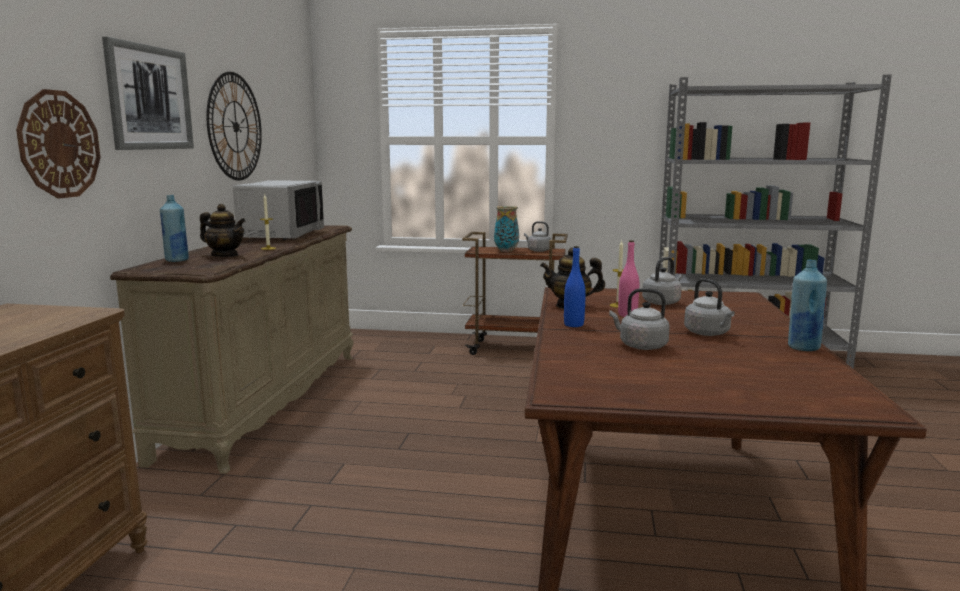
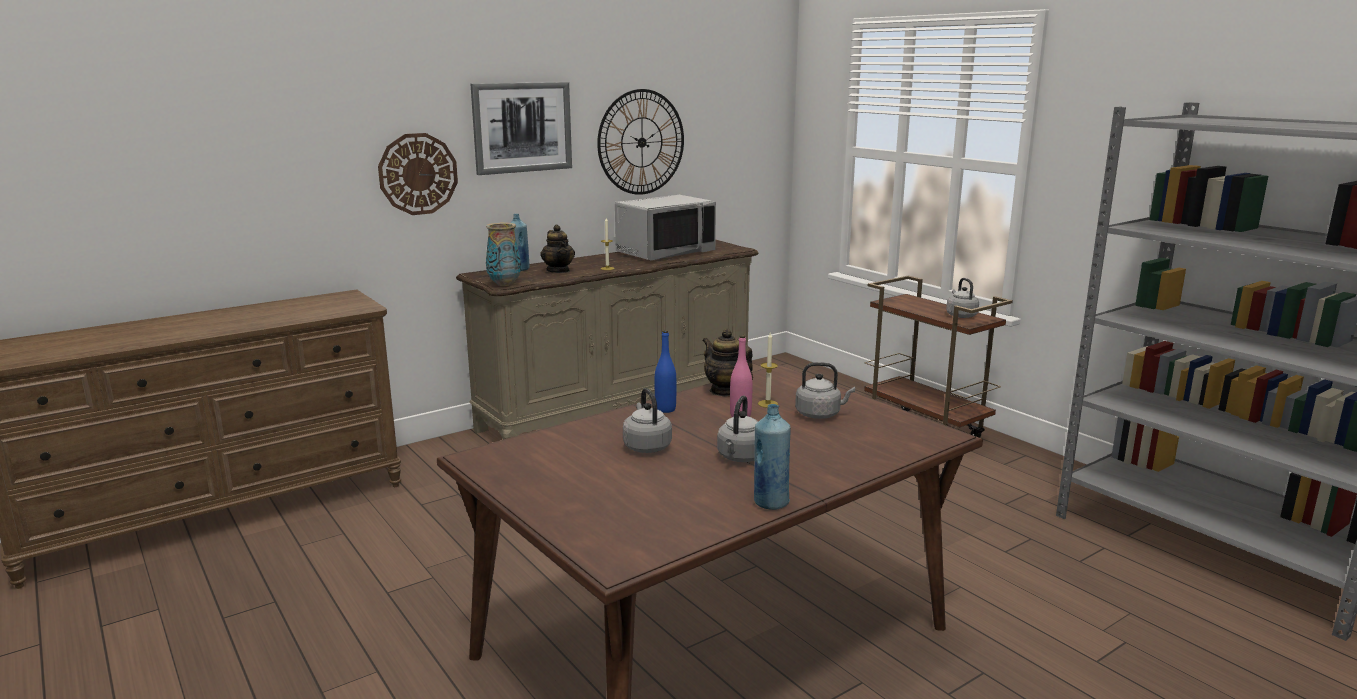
camera: 45 degrees right, 5 degrees up
(506, 251) = (922, 308): vase -> vase (505, 284)

